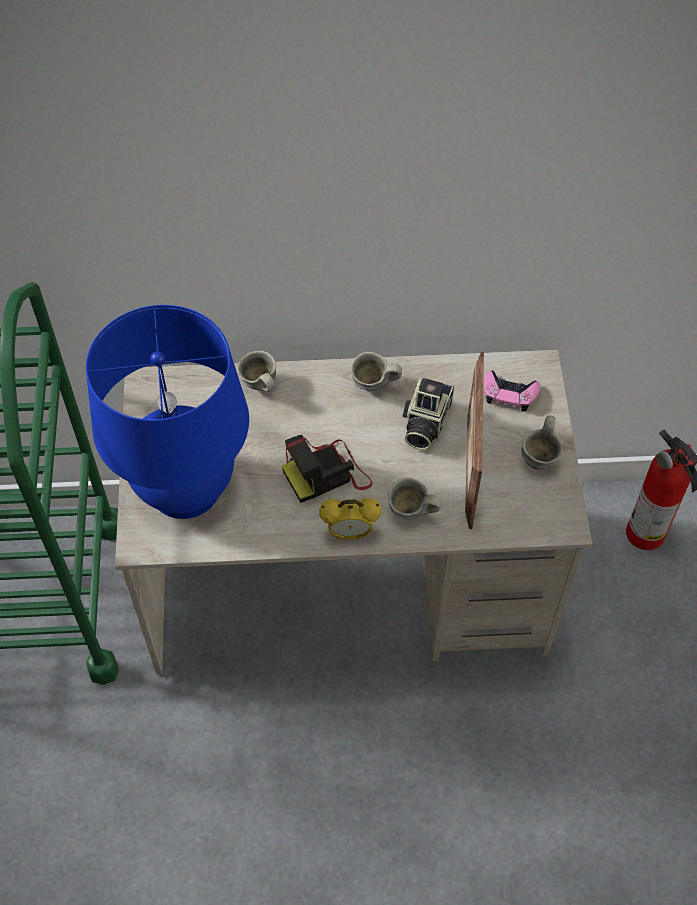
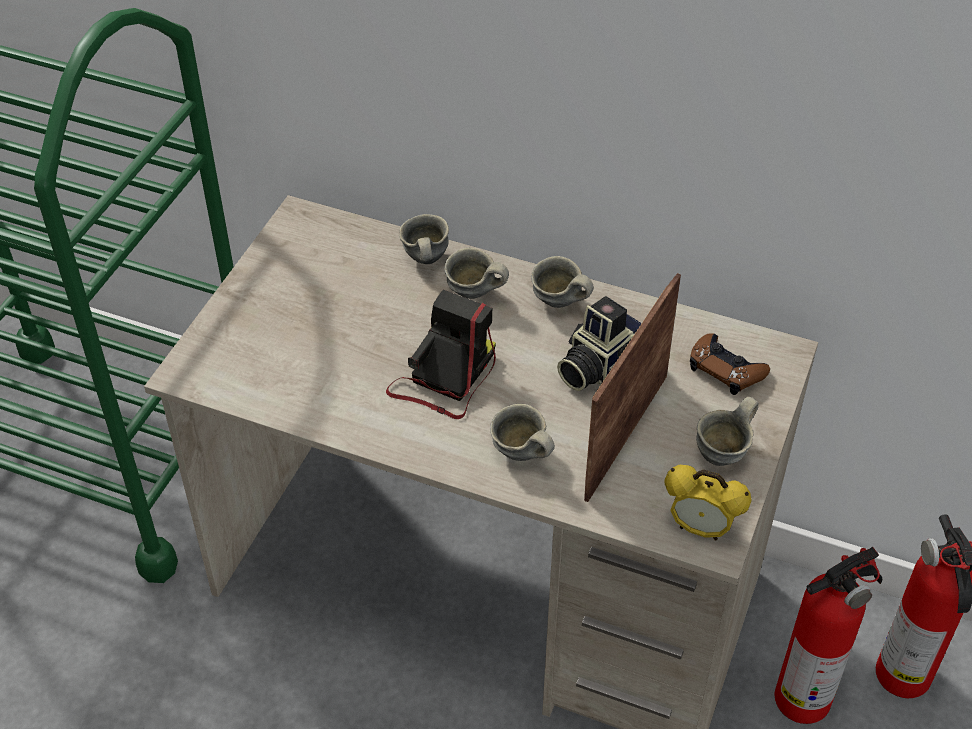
camera: 25 degrees right, 10 degrees down
(185, 488) = (273, 334): blue table lamp -> none
(310, 401) = (473, 296): none -> grey mug
(327, 474) = (445, 378): camera -> camera turned 120 degrees clockwise
(350, 533) = (433, 450): alarm clock -> alarm clock (700, 529)
(509, 393) = (725, 369): pink game controller -> brown game controller
(593, 575) = (806, 697): none -> fire extinguisher

